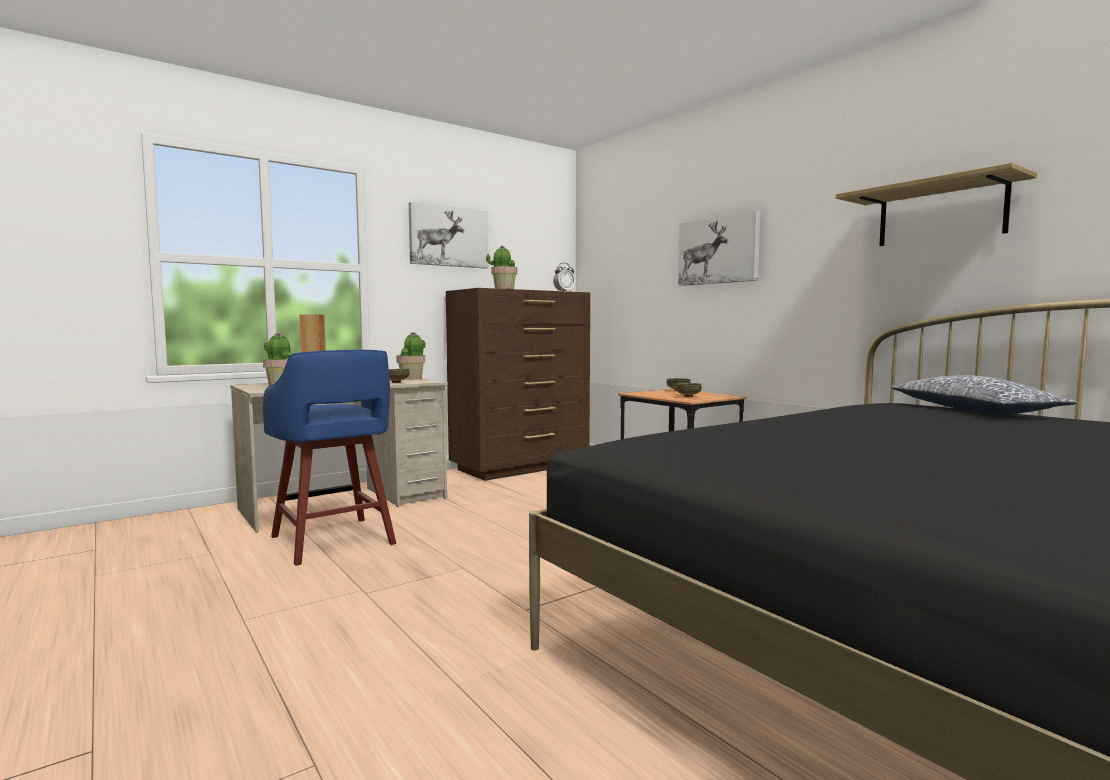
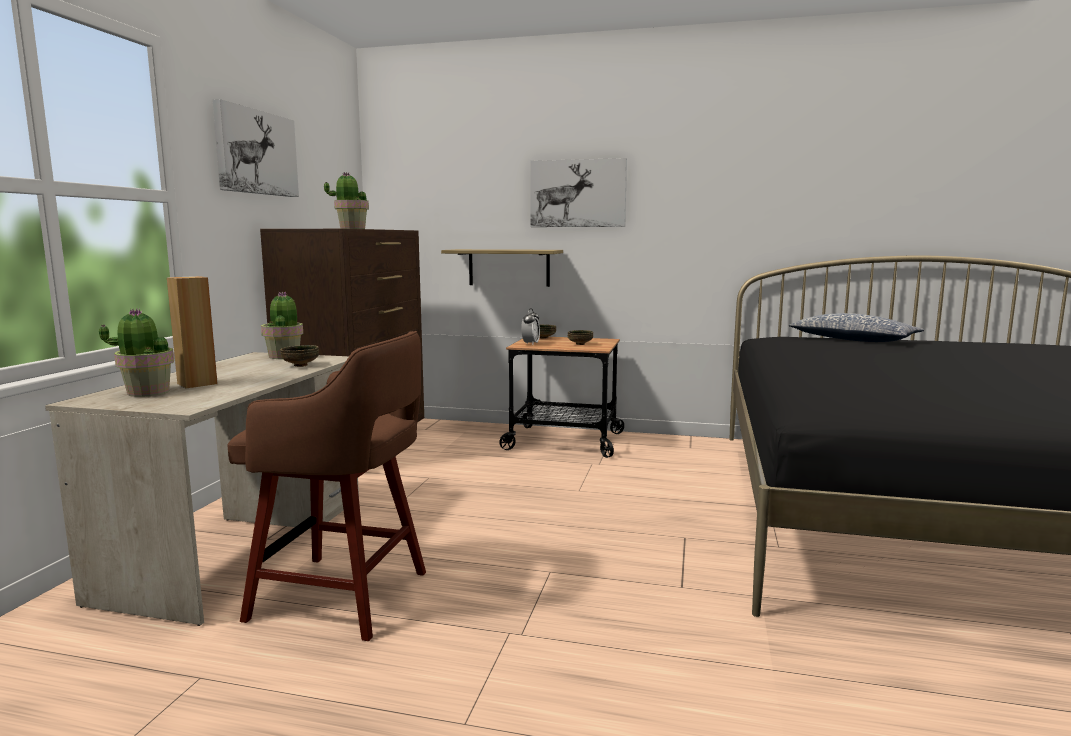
camera: 40 degrees left, 5 degrees up
(333, 541) = (345, 596): blue stool -> brown stool
(564, 292) = (390, 229): alarm clock -> alarm clock (530, 344)
(940, 214) = (795, 182): shelf -> shelf (509, 267)

